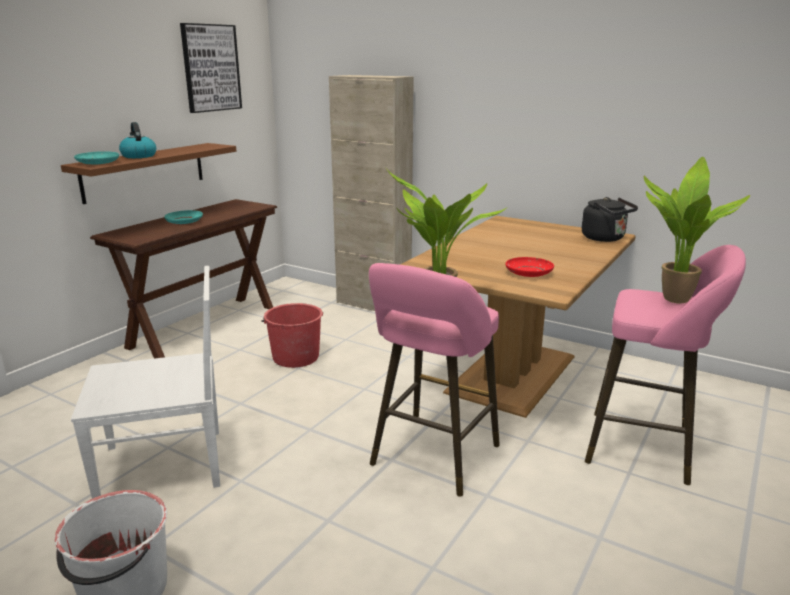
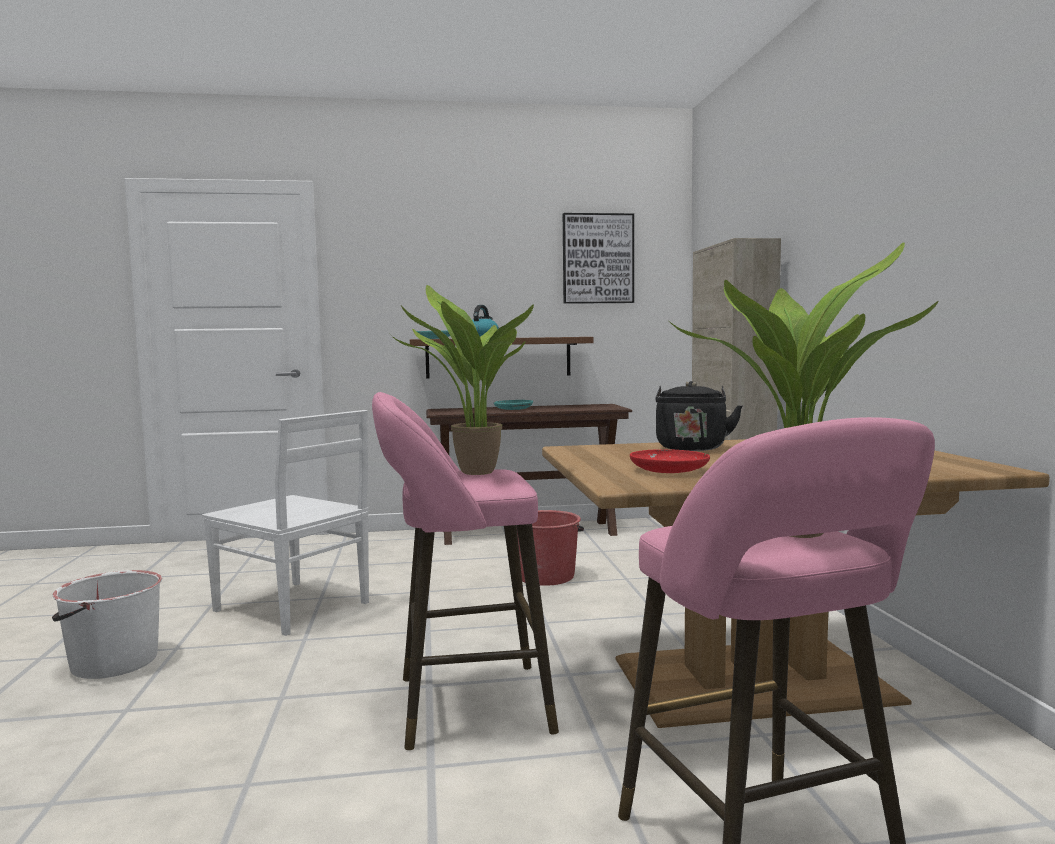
camera: 50 degrees right, 15 degrees down
(605, 238) = (954, 468): black kettle -> black kettle (691, 449)

